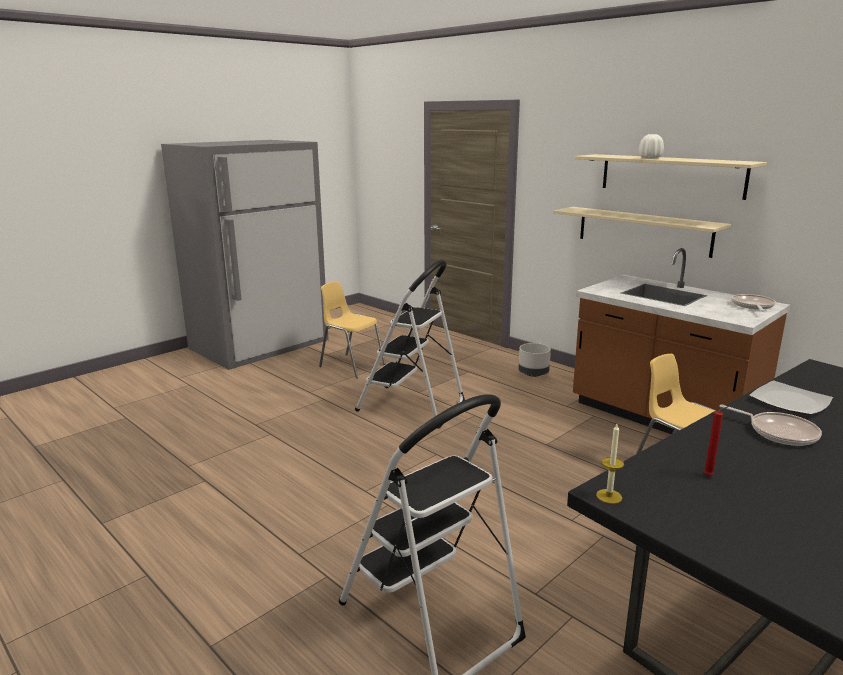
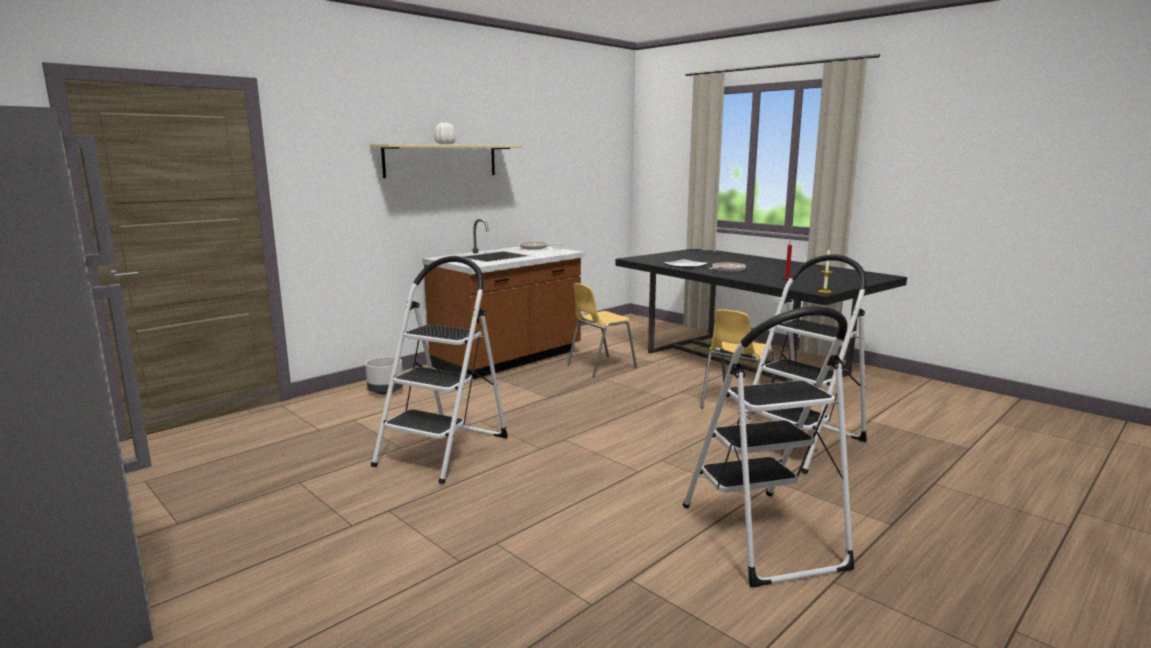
camera: 90 degrees left, 5 degrees down
(226, 547) = (763, 538): none -> step ladder
(351, 365) = (261, 496): yellow chair -> yellow chair (736, 404)
(643, 231) = (426, 214): beige shelf -> none

